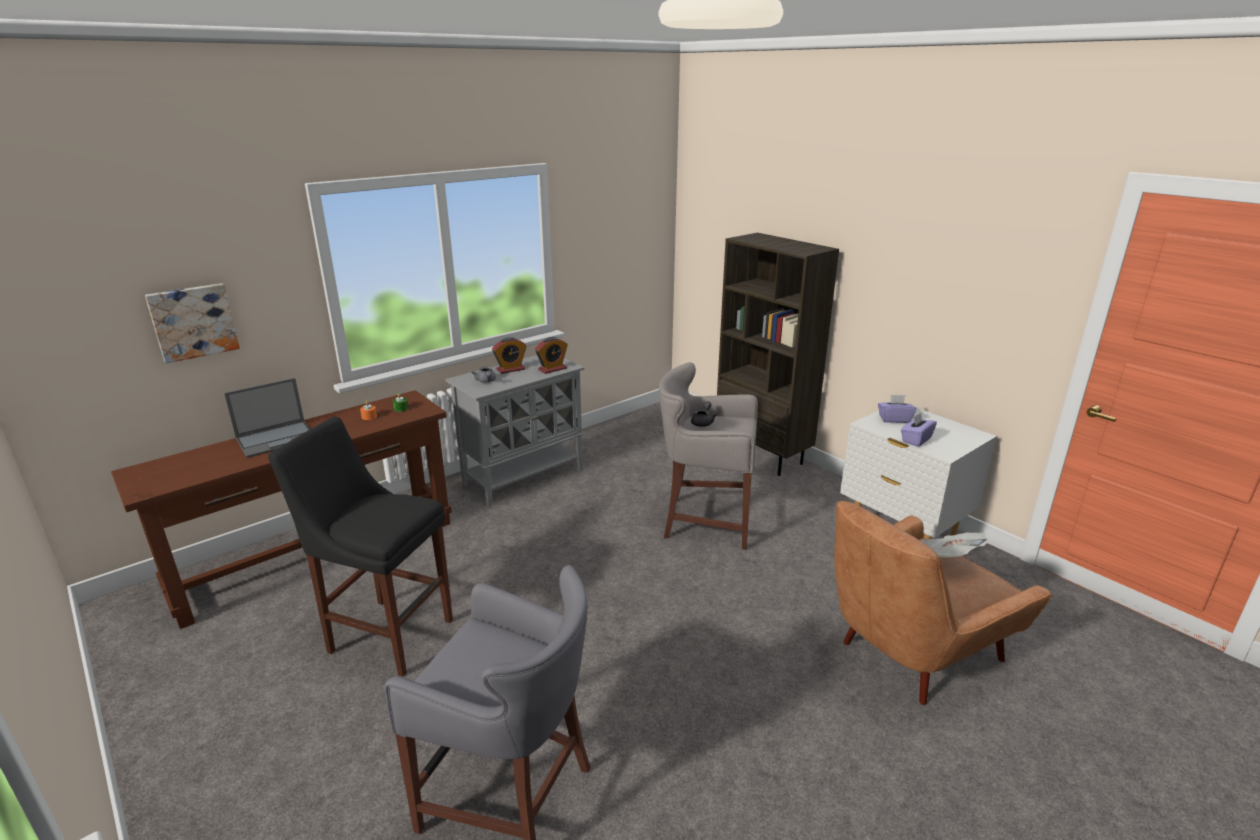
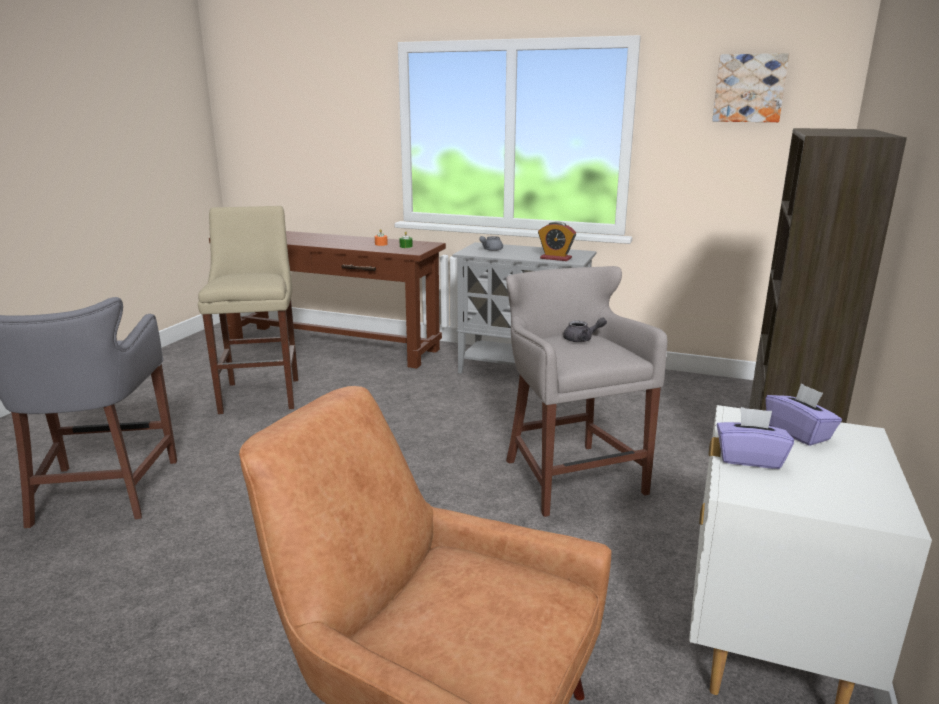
camera: 60 degrees right, 5 degrees down
(193, 321) = (314, 141): picture -> picture (749, 88)
(277, 439) = (320, 238): laptop -> none
(386, 634) = (262, 393): black stool -> beige stool
(511, 369) = (528, 250): alarm clock -> none
(944, 559) = (526, 609): newspaper -> none

